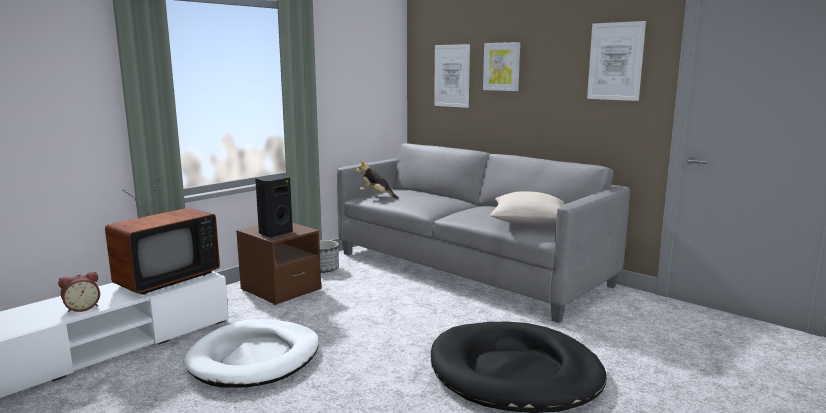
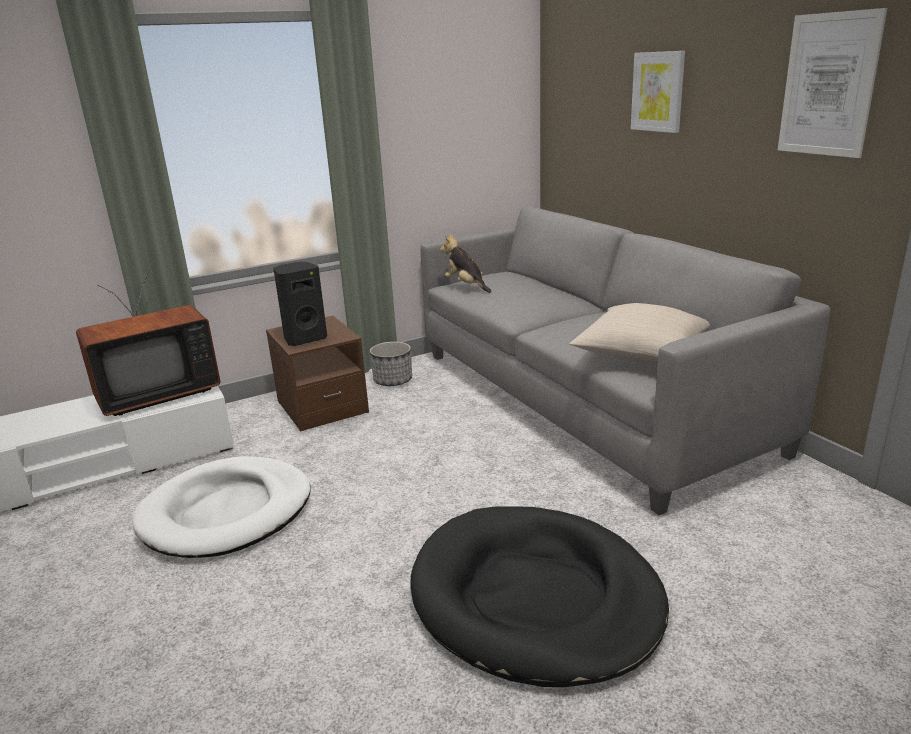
camera: 20 degrees right, 10 degrees up
(82, 308) = (46, 428): alarm clock -> none
(452, 76) = (593, 105): picture -> none

